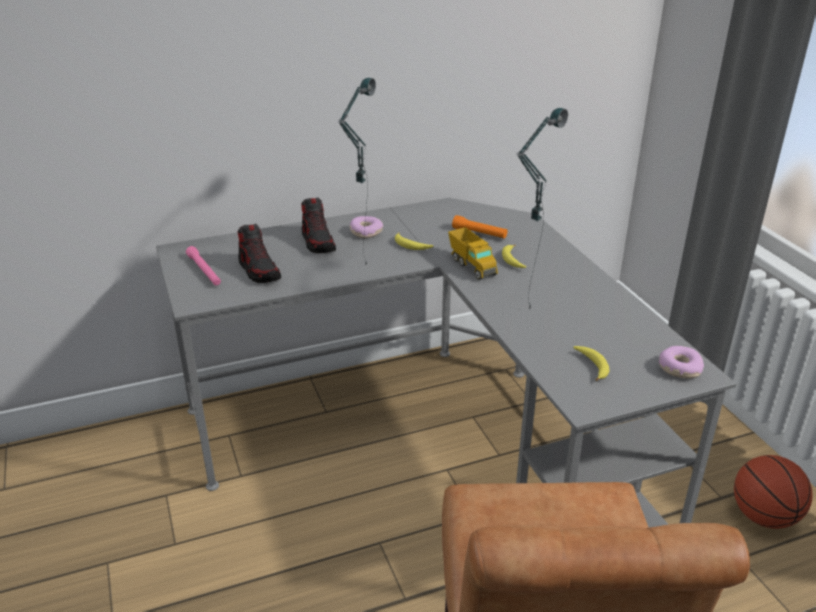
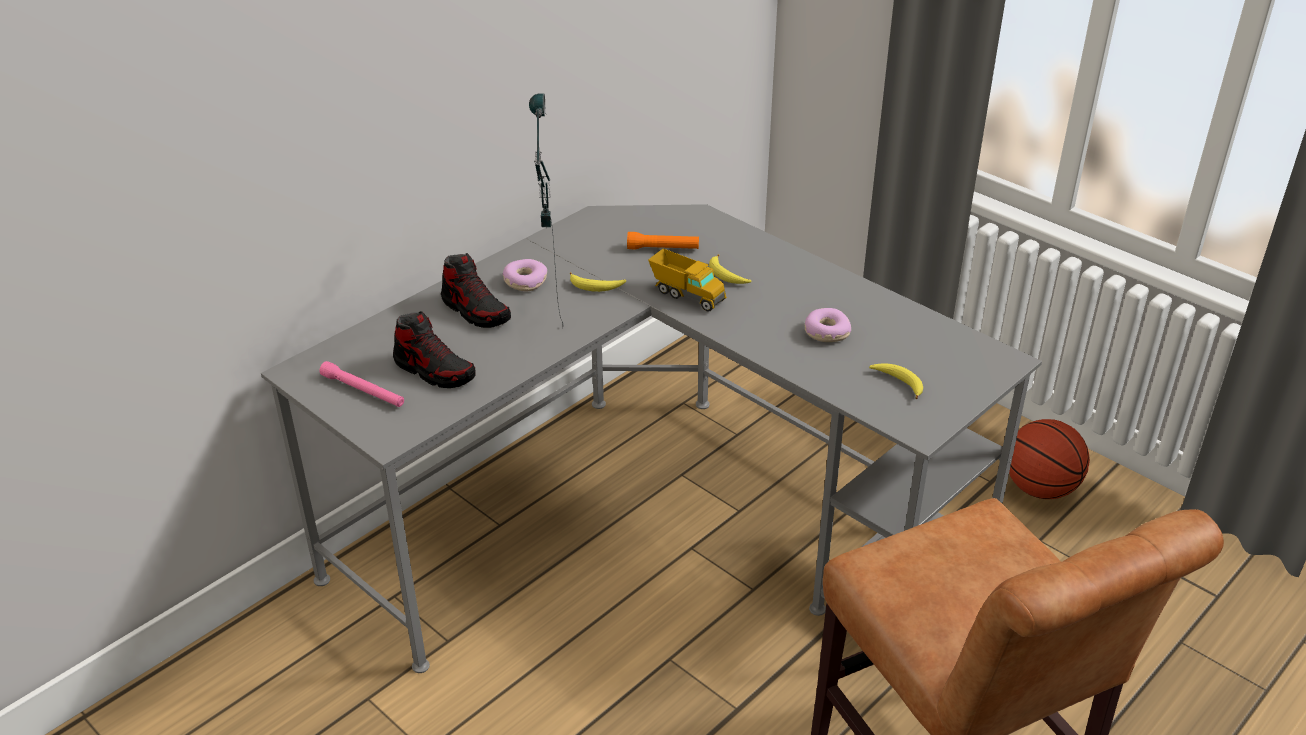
camera: 25 degrees left, 5 degrees up
(527, 302) = (780, 325): table lamp -> none
(679, 368) = (981, 360): donut -> donut (826, 332)

